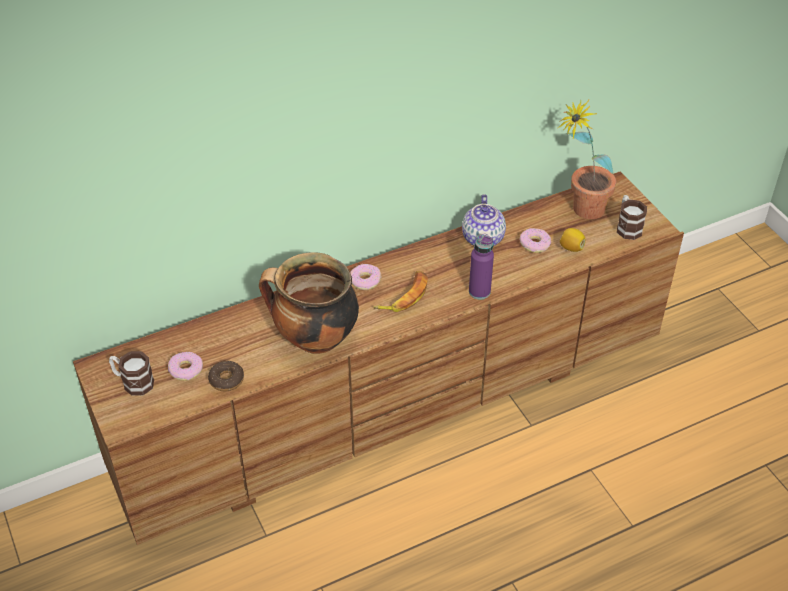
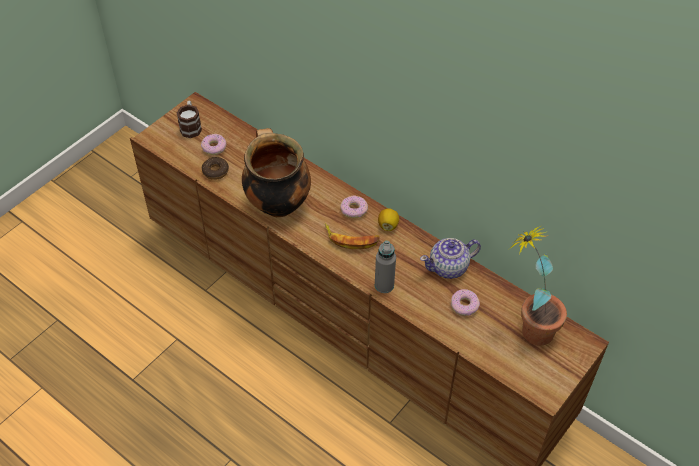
camera: 65 degrees right, 5 degrees up
(479, 291) = (384, 285): purple bottle -> grey bottle
(571, 248) = (477, 333): lemon -> lemon (388, 225)
(627, 226) = (533, 368): mug -> none

